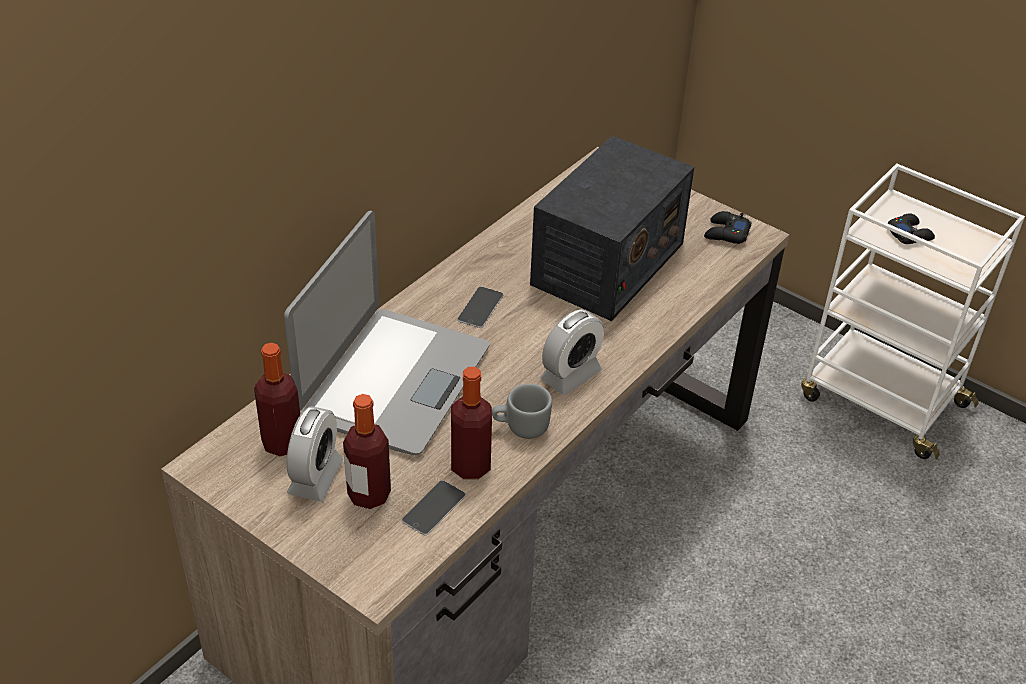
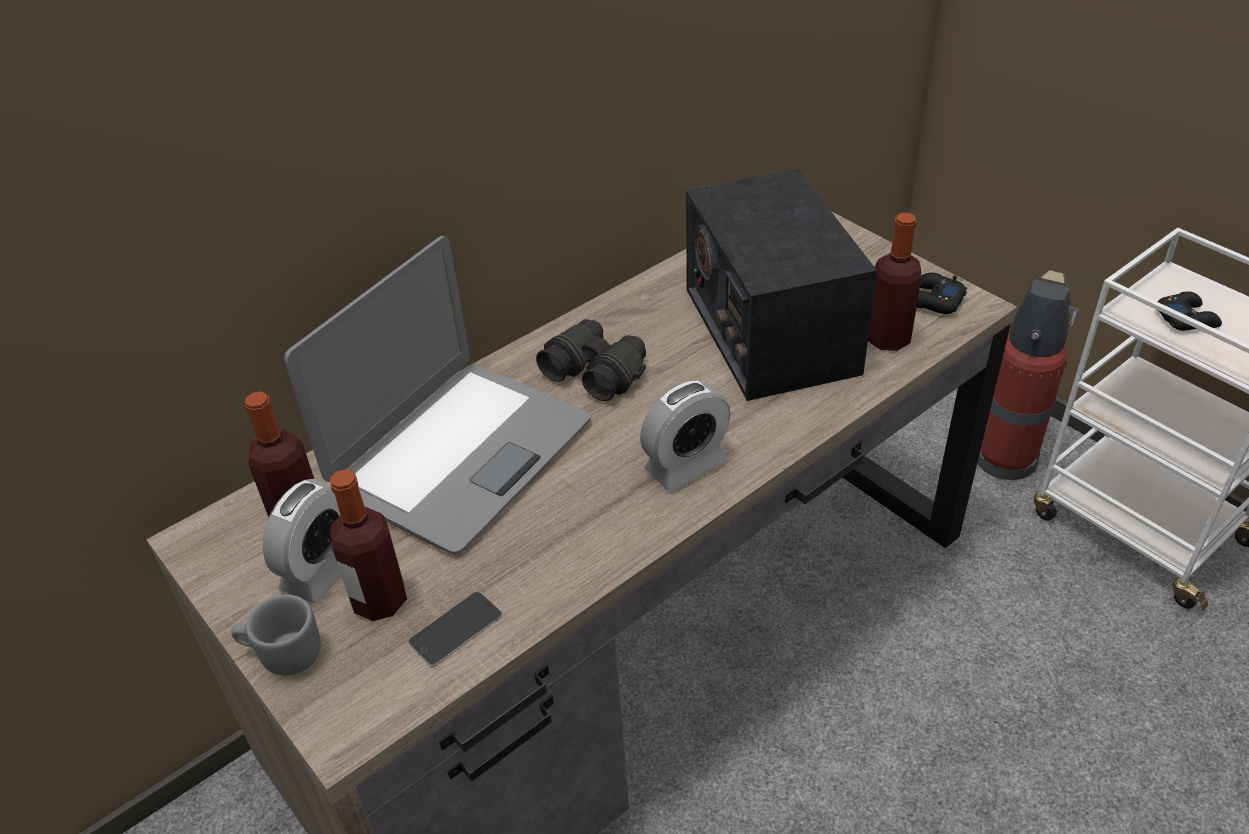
camera: 15 degrees right, 0 degrees up
(470, 466) = (521, 576): bottle -> bottle (888, 339)
(480, 307) = (596, 371): phone -> black binoculars
(520, 427) = (601, 529): grey mug -> grey mug (283, 654)
(607, 264) = (769, 329): radio -> radio turned 120 degrees clockwise
(773, 352) = (1006, 456): none -> fire extinguisher

